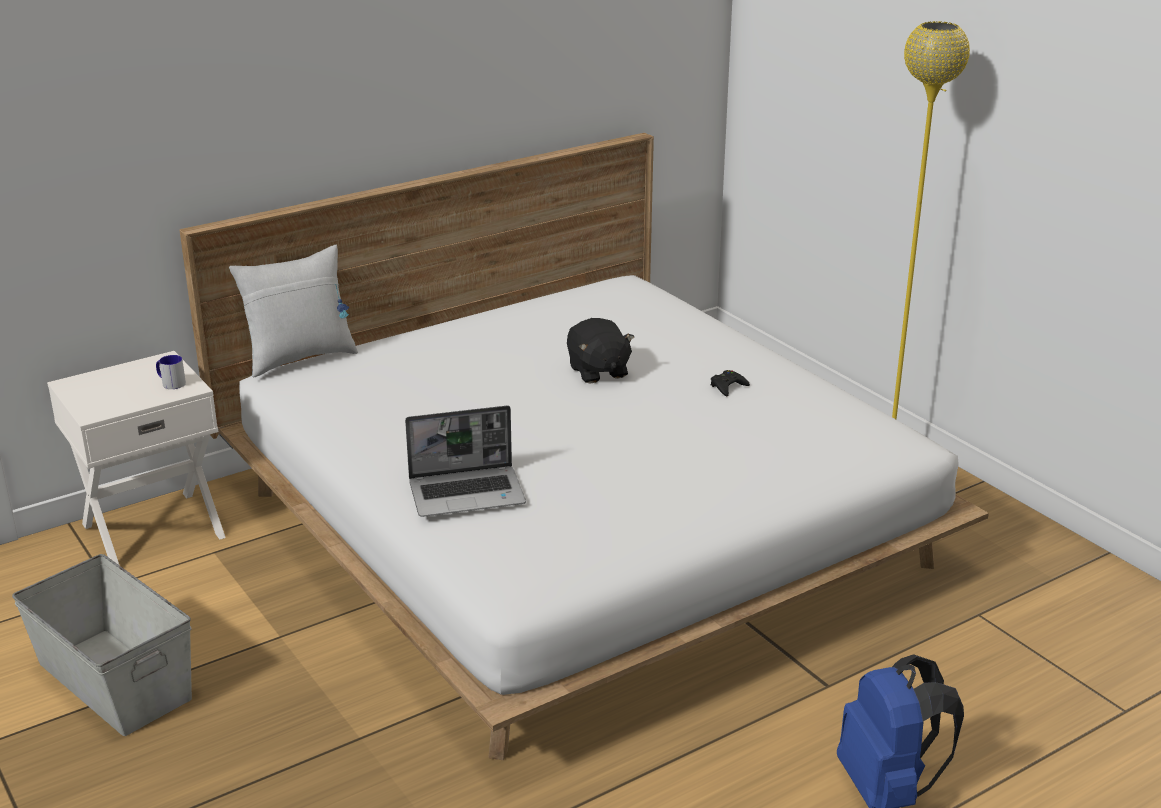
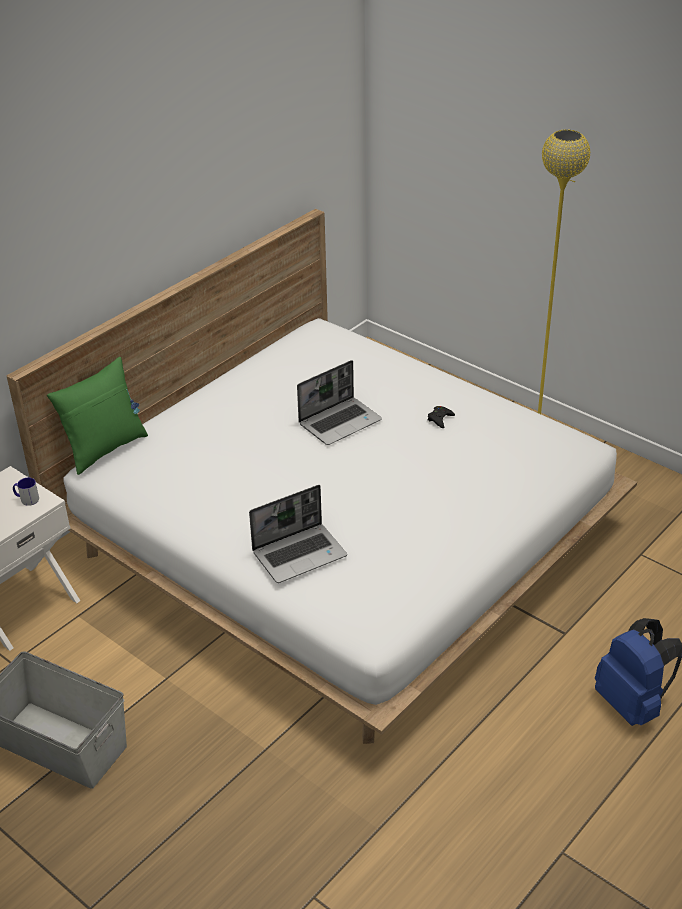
camera: 15 degrees left, 10 degrees up
(300, 359) = (105, 450): grey pillow -> green pillow
(597, 371) = (340, 422): black plush toy -> laptop

